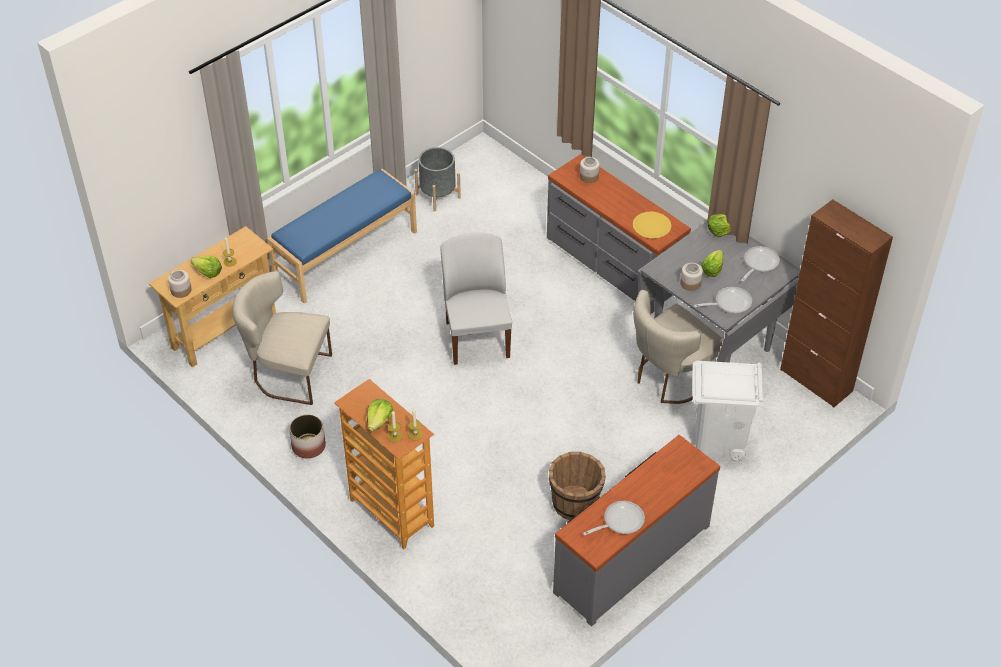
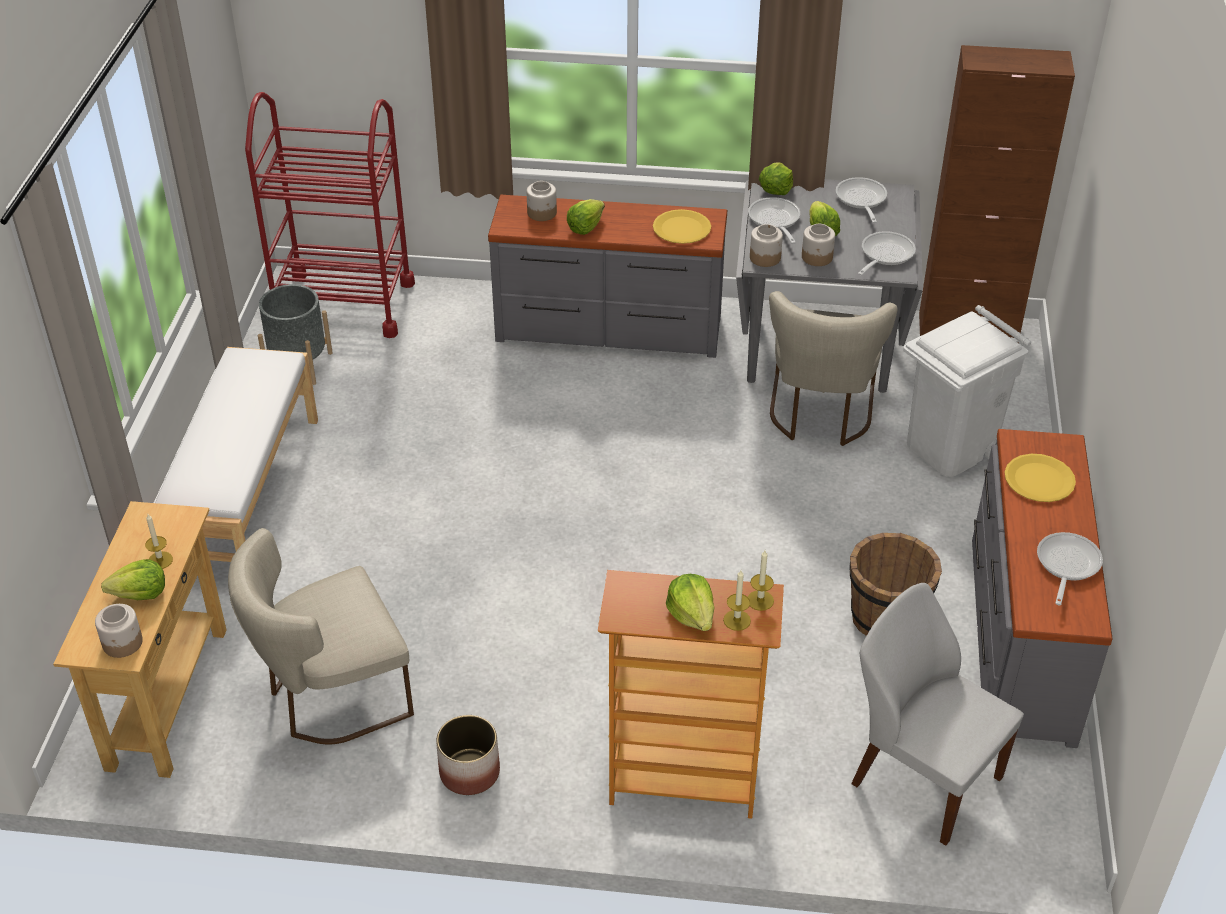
camera: 40 degrees left, 5 degrees down
(345, 254) = (245, 498): blue bench -> white bench
(477, 338) = (543, 500): white chair -> white chair (923, 778)
(493, 173) = (344, 304): none -> red cart
(602, 197) = (585, 227): none -> lettuce
(662, 268) = (765, 257): none -> jar
(664, 472) = (1039, 480): none -> yellow plate
(694, 249) = (775, 221): none -> frying pan

